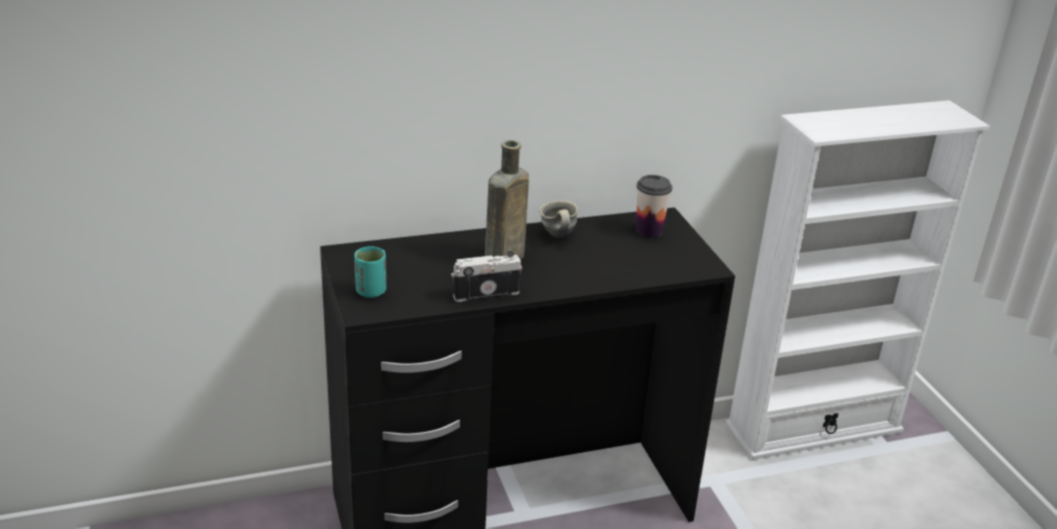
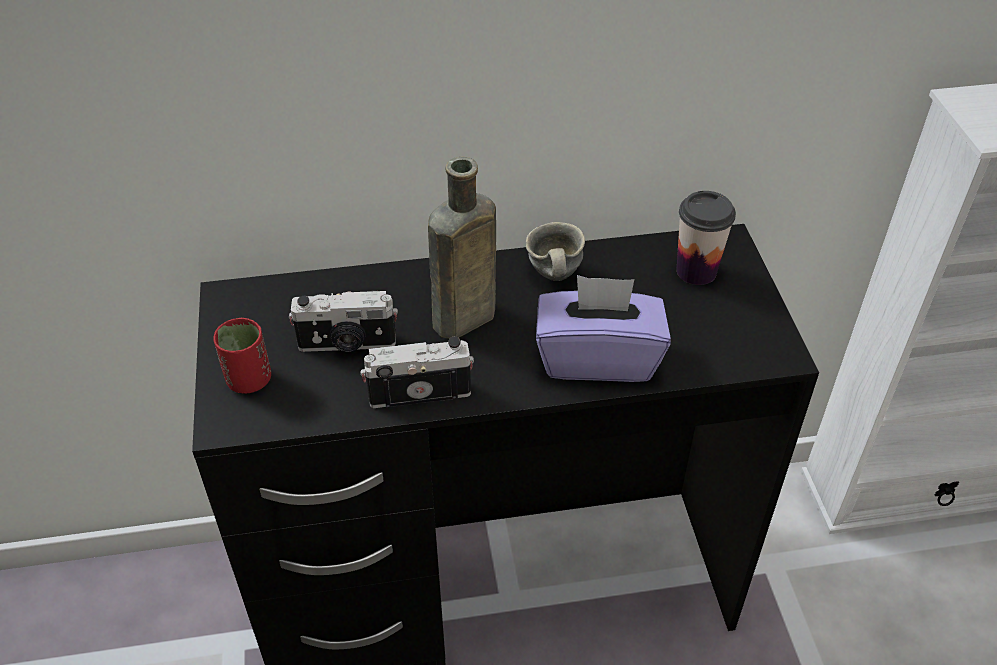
camera: 10 degrees right, 15 degrees up
(371, 291) = (249, 380): turquoise cup -> red cup
(431, 272) = (347, 344): none -> camera
(596, 273) = (598, 357): none -> purple tissue box

